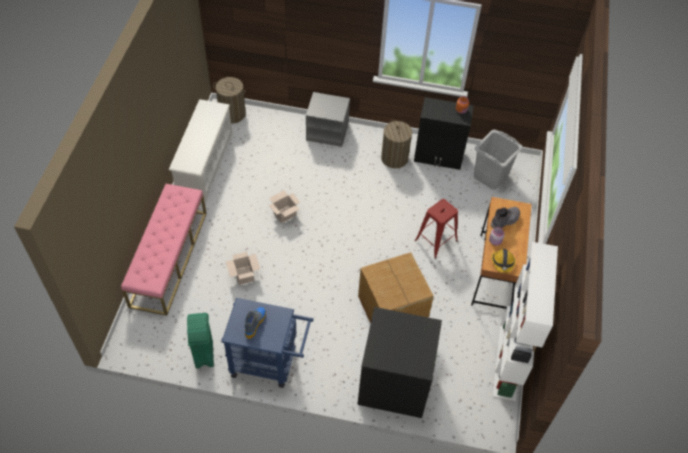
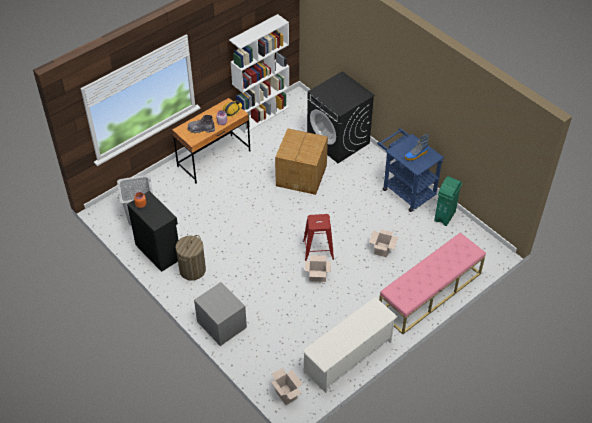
camera: 140 degrees left, 5 degrees down
(232, 114) = (287, 395): laundry basket -> cardboard box
(436, 240) = (229, 197): red stool -> red stool (318, 250)

